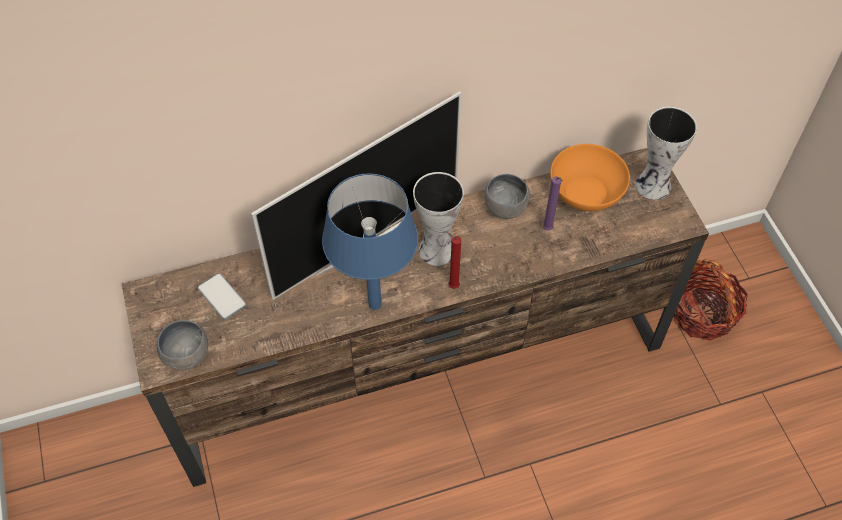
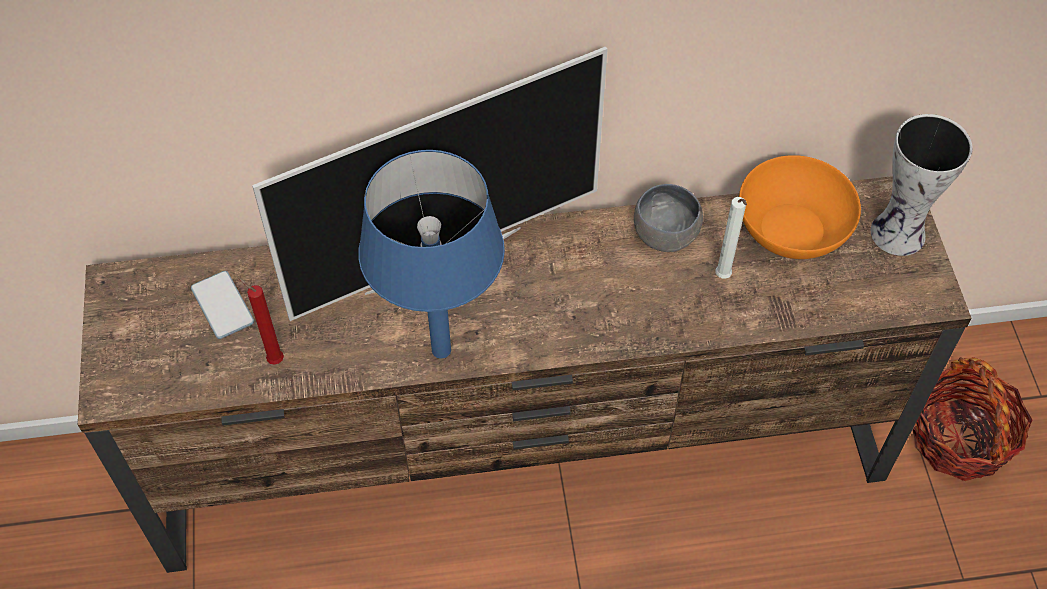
camera: 10 degrees right, 0 degrees up
(187, 354) = (154, 381): grey bowl -> none
(435, 249) = (547, 282): vase -> none
(452, 286) = (561, 340): red candle -> red candle (273, 359)
(548, 230) = (723, 278): purple candle -> white candle

